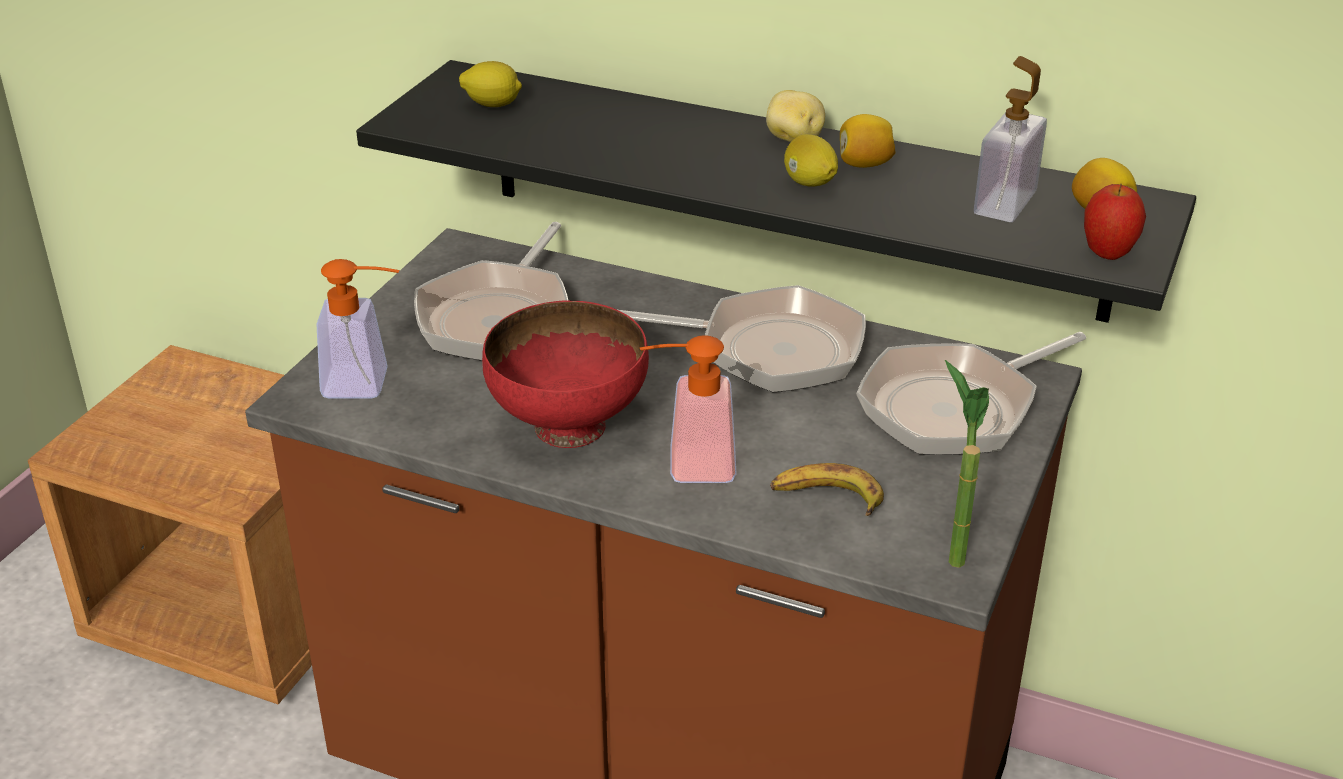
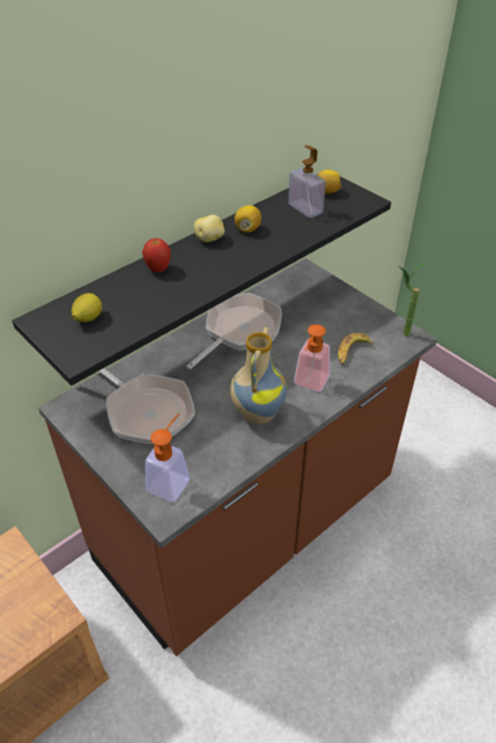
camera: 65 degrees left, 10 degrees up
(569, 425) = (256, 413): red bowl -> vase
(810, 184) = (254, 248): lemon -> none
(956, 407) = (313, 297): frying pan -> none
(1107, 254) = (359, 202): apple -> apple (158, 270)

